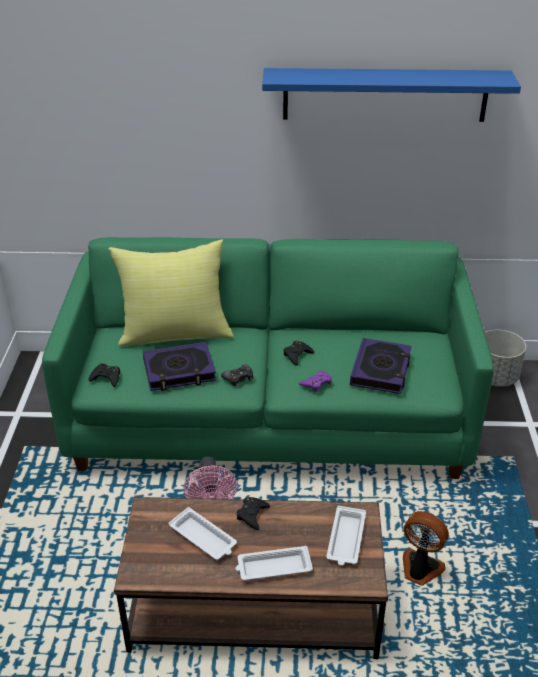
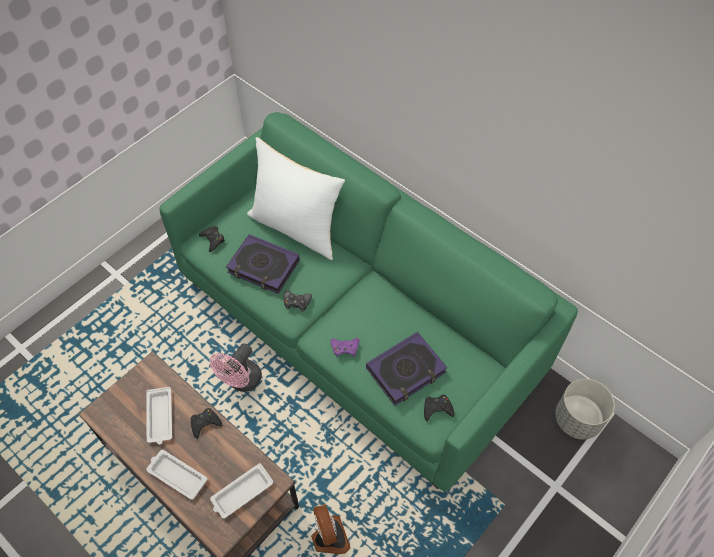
camera: 40 degrees right, 20 degrees up
(175, 333) = (297, 227): yellow pillow -> white pillow
(297, 355) = (359, 310): black game controller -> black game controller (437, 409)
(385, 94) = (540, 128): blue shelf -> none

